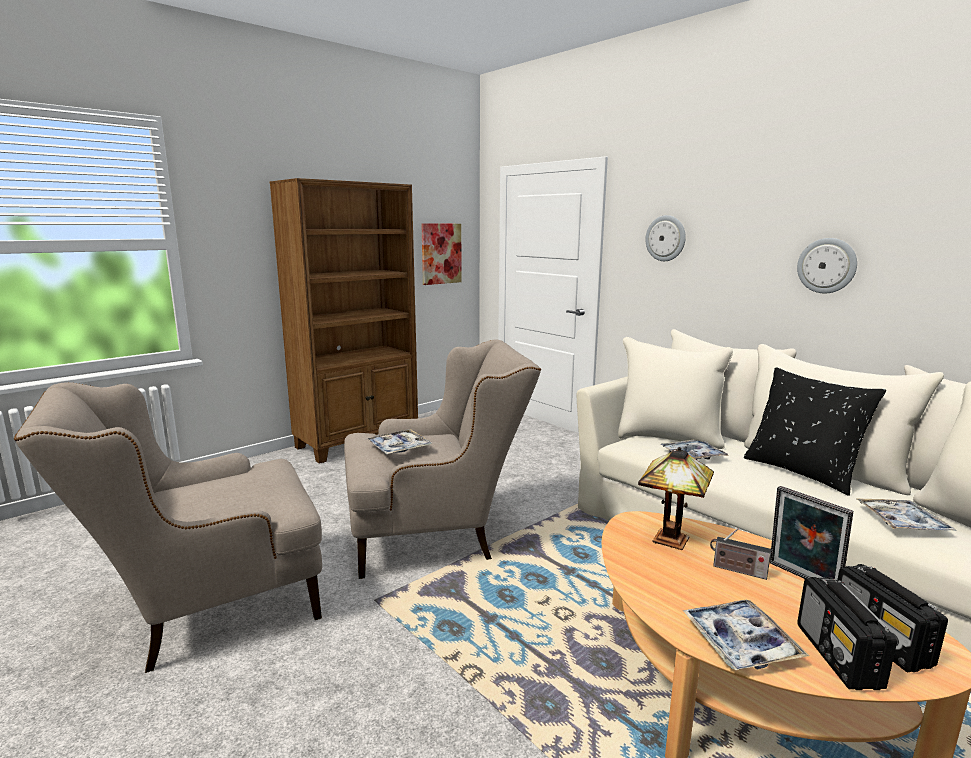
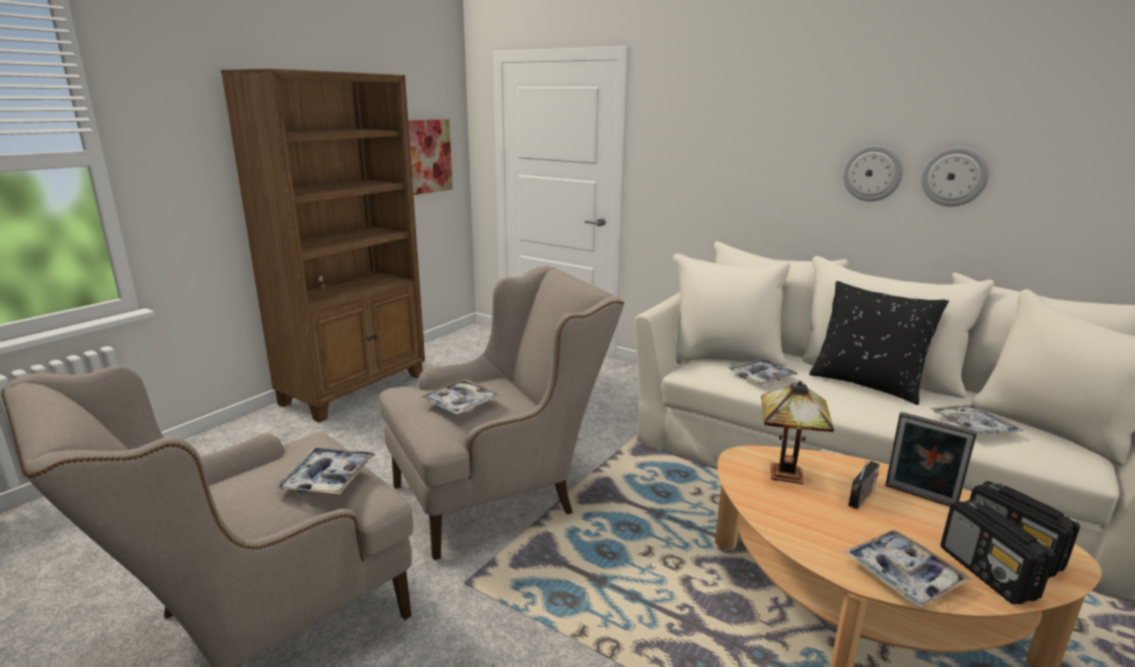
camera: 15 degrees left, 5 degrees up
(264, 489) = (327, 478): none -> tray
(665, 238) = (700, 141): wall clock -> wall clock (954, 176)
(736, 570) = (861, 498): radio -> radio turned 60 degrees counterclockwise

